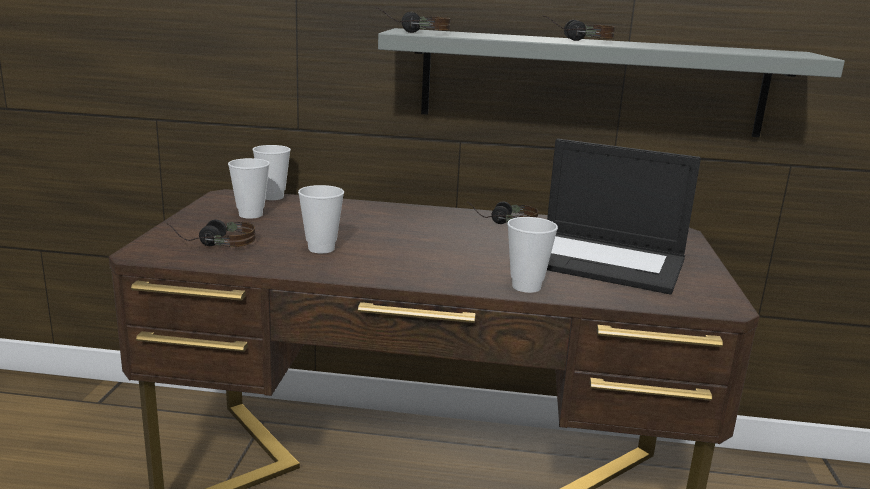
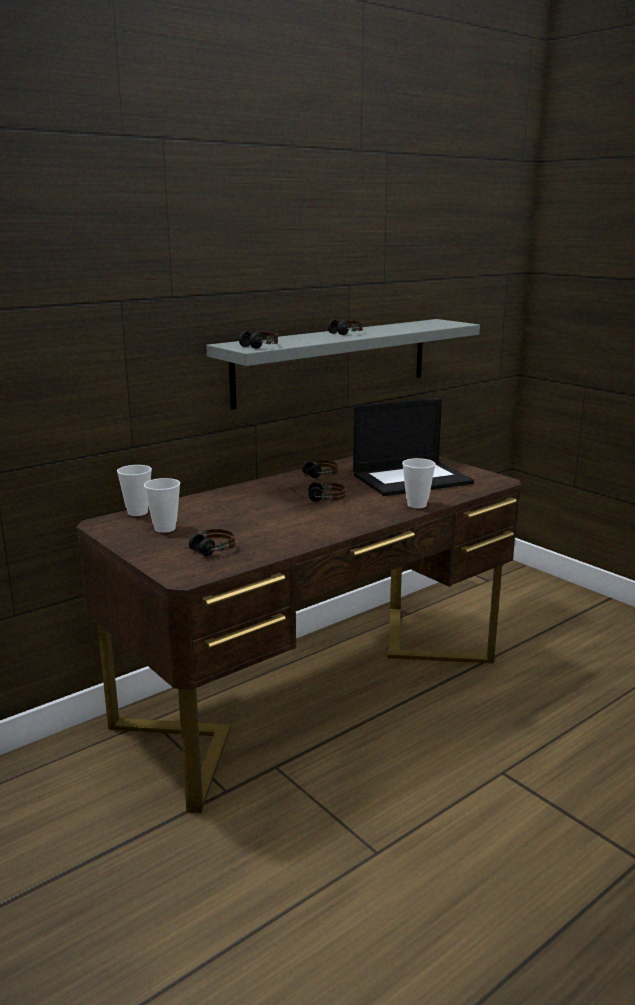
camera: 45 degrees left, 0 degrees up
(321, 248) = (273, 529): cup -> none
(439, 241) = (316, 499): none -> headphones

